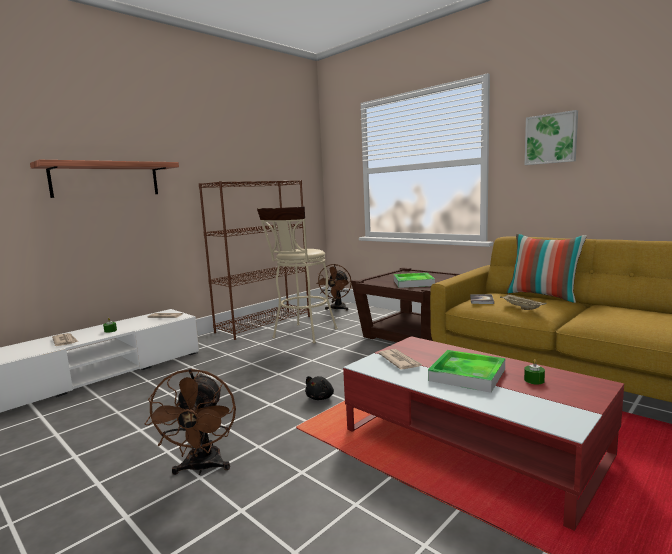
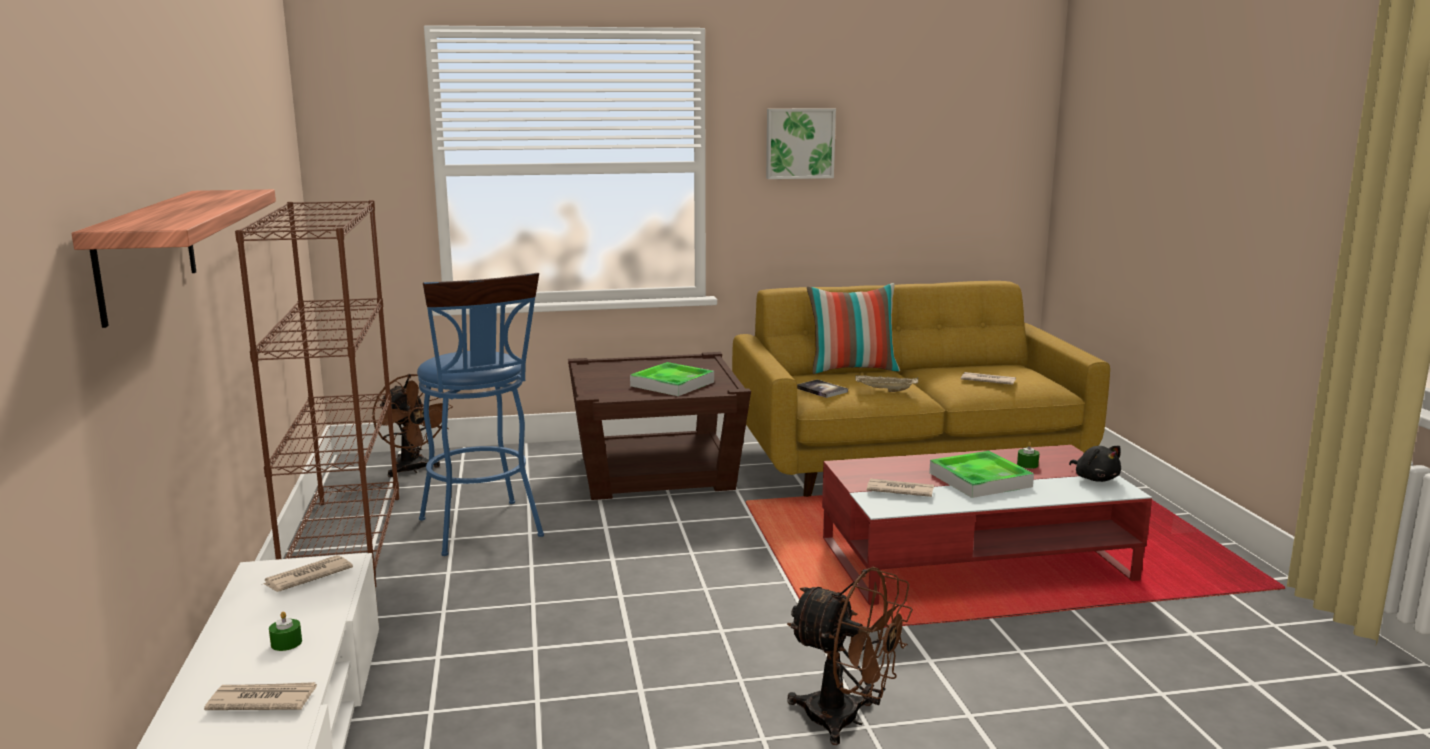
camera: 55 degrees left, 5 degrees up
(302, 335) = (484, 531): beige stool -> blue stool
(320, 397) = (756, 593): black plush toy -> black plush toy (1095, 478)
(625, 319) = (987, 381): none -> newspaper

